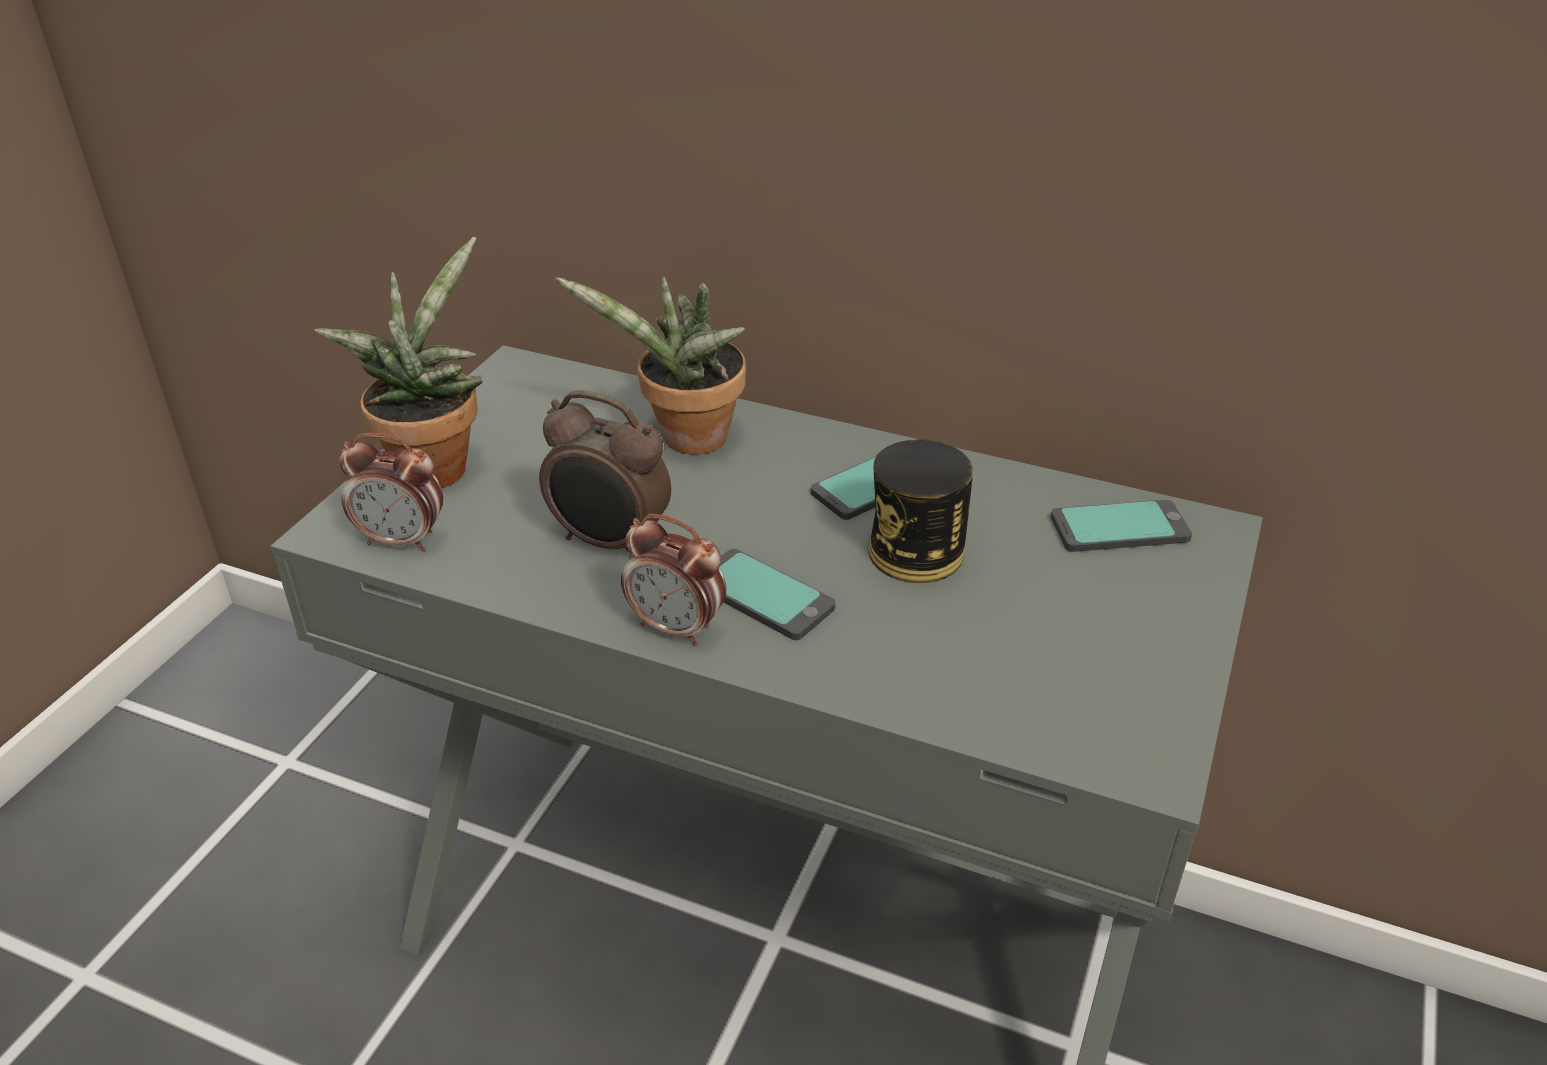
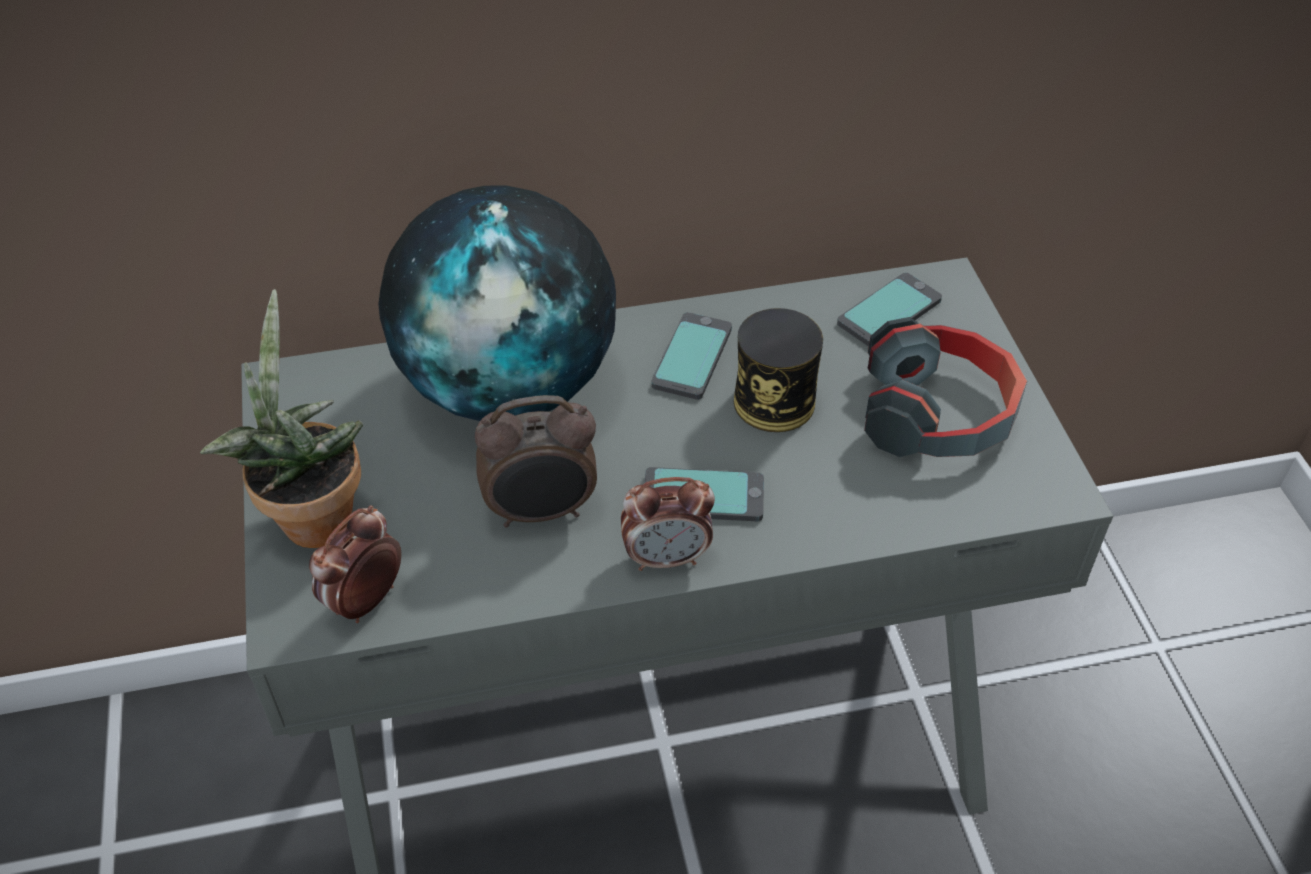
camera: 35 degrees left, 10 degrees up
(402, 540) = (365, 601): alarm clock -> alarm clock turned 150 degrees clockwise
(687, 441) = (509, 386): potted plant -> globe
(1082, 636) = (939, 414): none -> headphones

